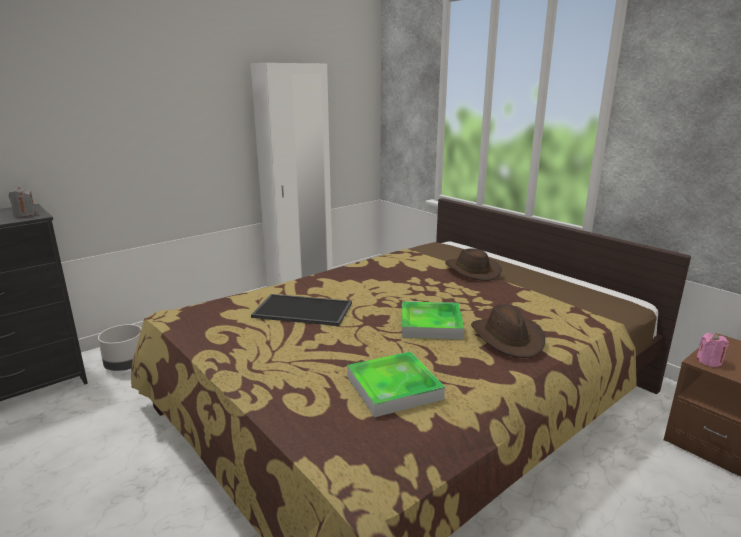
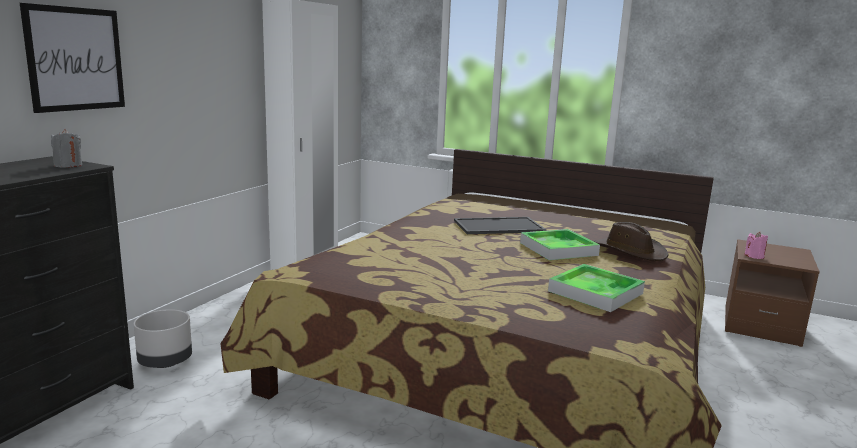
camera: 25 degrees left, 5 degrees down
(59, 128) = (75, 59): none -> picture
(301, 311) = (429, 252): tray -> tray (498, 226)
(471, 271) = (531, 210): brown hat -> none

